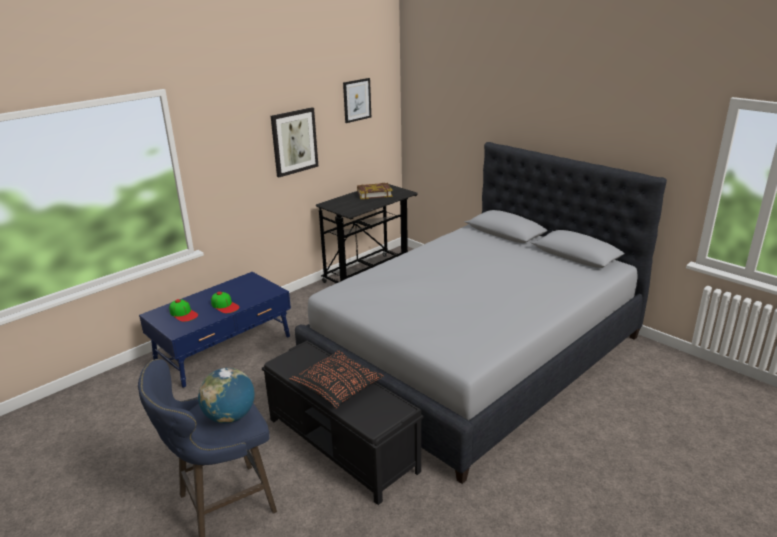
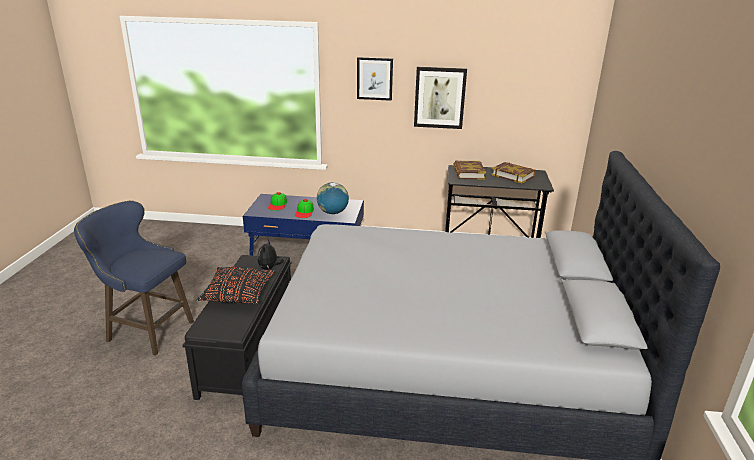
camera: 50 degrees right, 0 degrees up
(230, 417) = (140, 263): globe -> globe (332, 213)
(313, 357) = (269, 268): none -> plush toy
(344, 204) = (468, 173): none -> book
(357, 100) = (529, 73): picture -> picture (374, 78)

